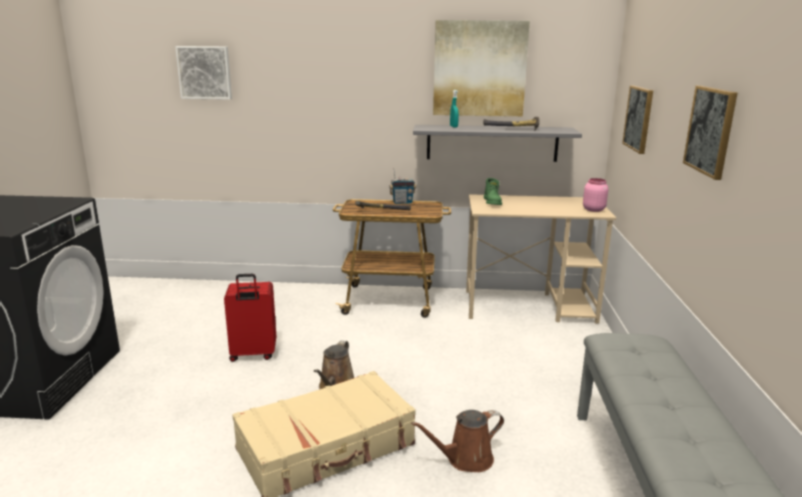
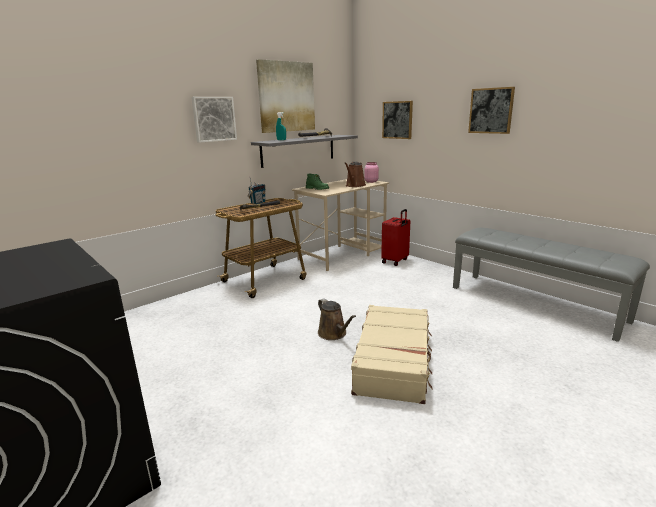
camera: 45 degrees left, 0 degrees up
(205, 72) = (53, 106): picture -> picture (214, 119)
(253, 354) = (241, 346): red suitcase -> red suitcase (395, 261)
(465, 459) = (455, 327): brown watering can -> brown watering can (355, 185)

